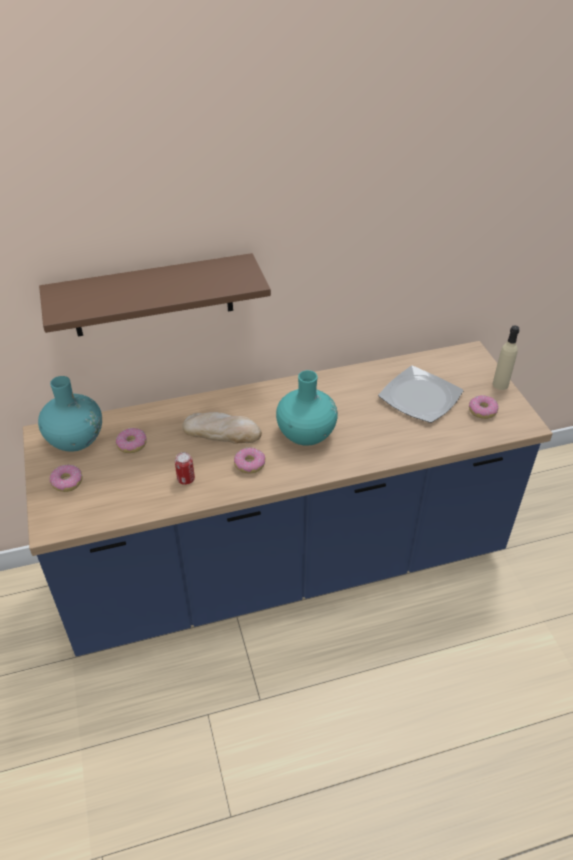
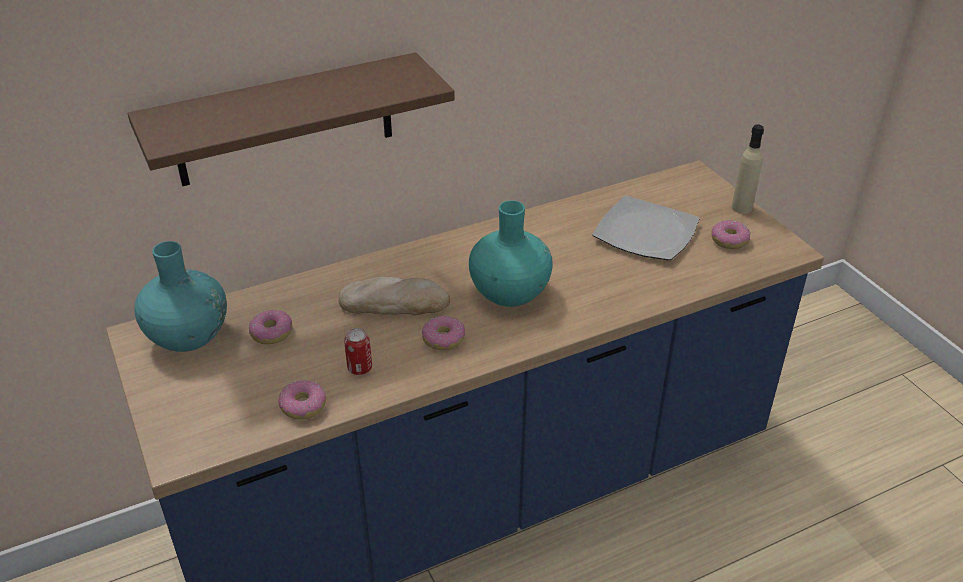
camera: 10 degrees left, 5 degrees down
(67, 482) = (188, 392): donut -> donut (303, 406)

